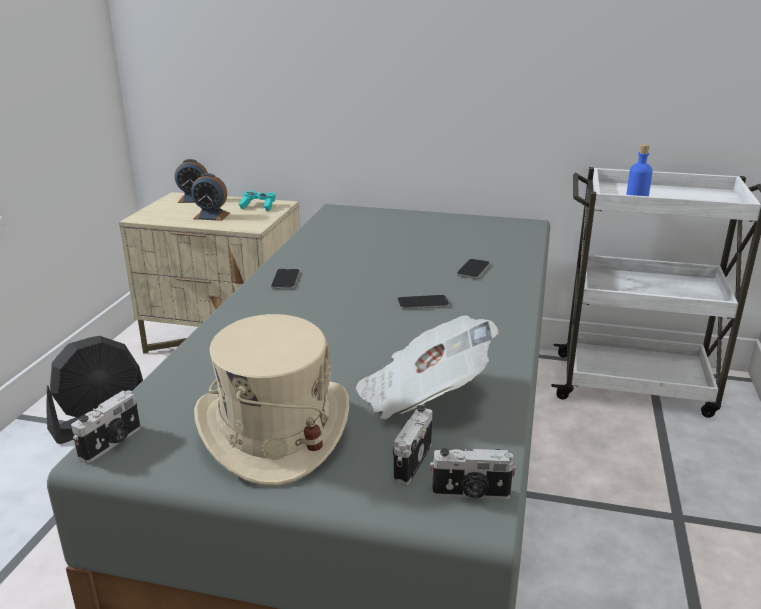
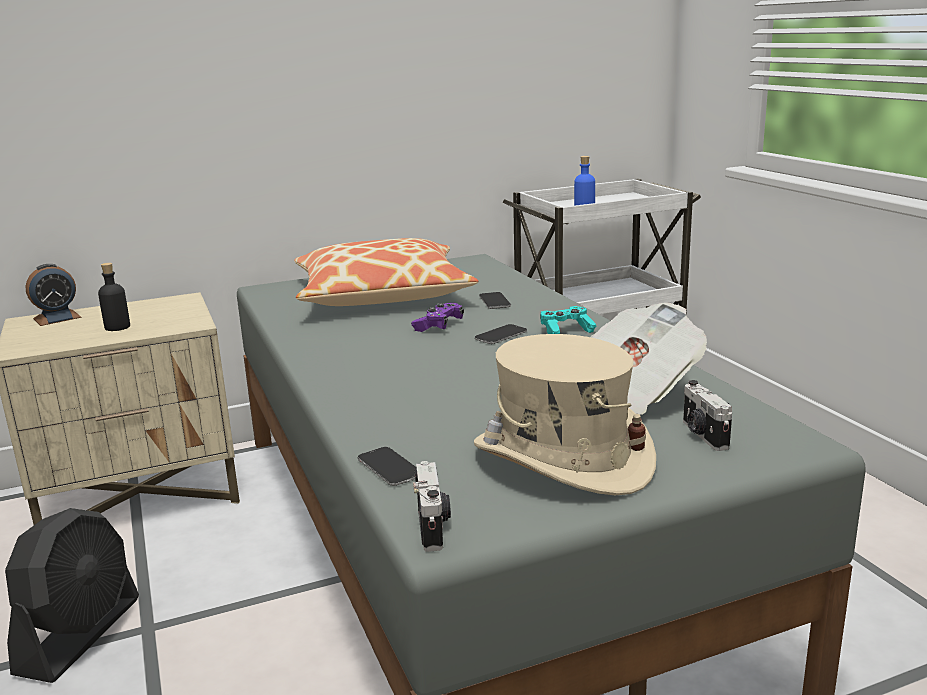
camera: 35 degrees left, 5 degrees down
(211, 216) = (117, 327): alarm clock -> black bottle
(258, 207) = (161, 306): turquoise game controller -> turquoise game controller (566, 331)
(285, 280) = (332, 355): phone -> phone (389, 468)
(393, 279) = (438, 326): none -> purple game controller
(403, 237) = (382, 294): none -> pillow
(471, 494) = (778, 436): camera -> none

